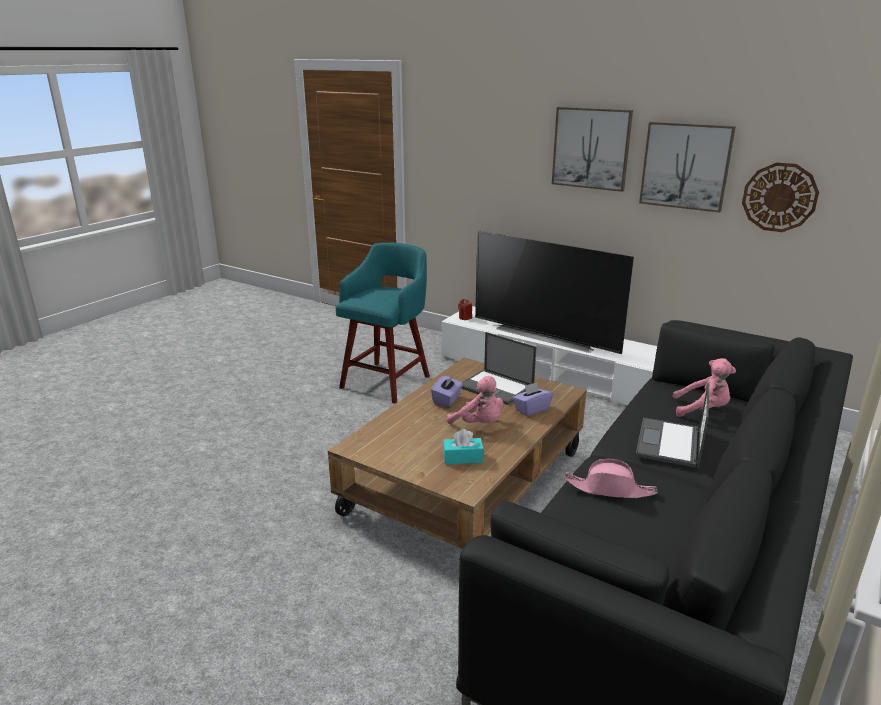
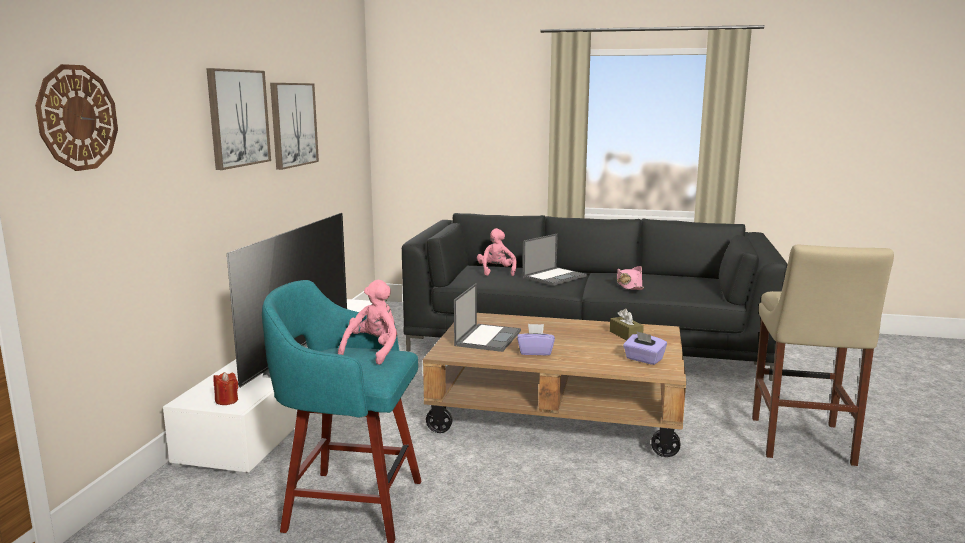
camera: 110 degrees left, 10 degrees down
(293, 621) = (802, 443): none -> beige stool
(462, 458) = (626, 335): turquoise tissue box -> brown tissue box
(479, 424) = (567, 336): pink plush toy -> pink plush toy (373, 351)
(531, 409) = (520, 323): purple tissue box -> purple tissue box (643, 359)
(669, 443) = (554, 277): laptop -> laptop turned 45 degrees counterclockwise
(779, 197) = (332, 140): wall clock -> wall clock (77, 118)

